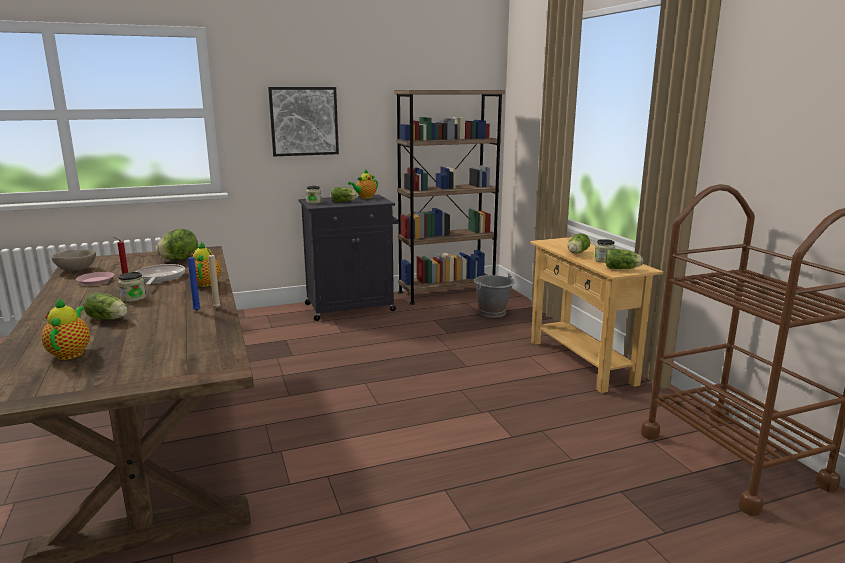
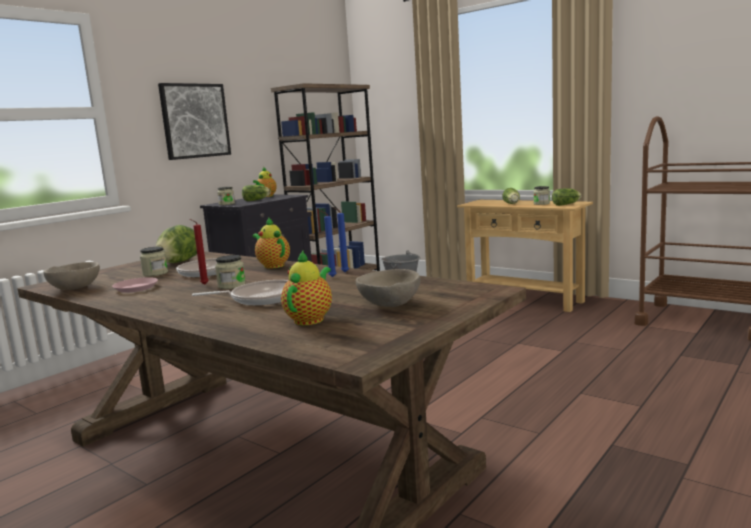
camera: 30 degrees left, 5 degrees down
(71, 353) = (310, 319): teapot -> teapot turned 60 degrees clockwise
(109, 319) = (261, 298): lettuce -> frying pan
(138, 357) = (389, 304): none -> beige bowl
(139, 268) = (155, 273): none -> jar
(216, 307) = (343, 272): beige candle -> blue candle

